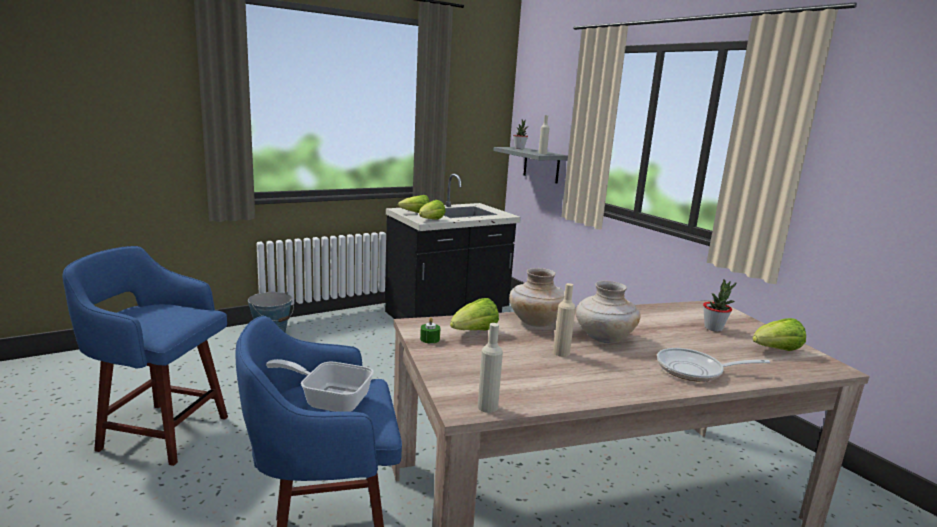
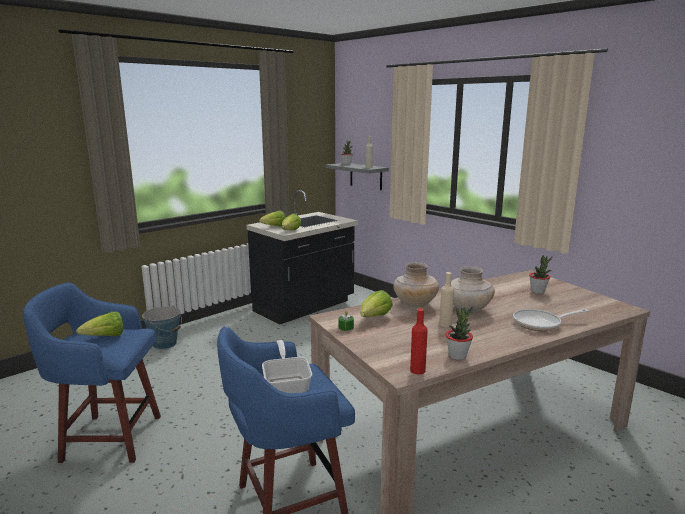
camera: 10 degrees left, 0 degrees up
(329, 400) = (287, 384): frying pan -> frying pan turned 75 degrees clockwise
(487, 407) = (417, 370): beige bottle -> red bottle
(553, 396) = (457, 356): none -> potted plant
(775, 350) = (585, 302): lettuce -> lettuce (105, 337)

